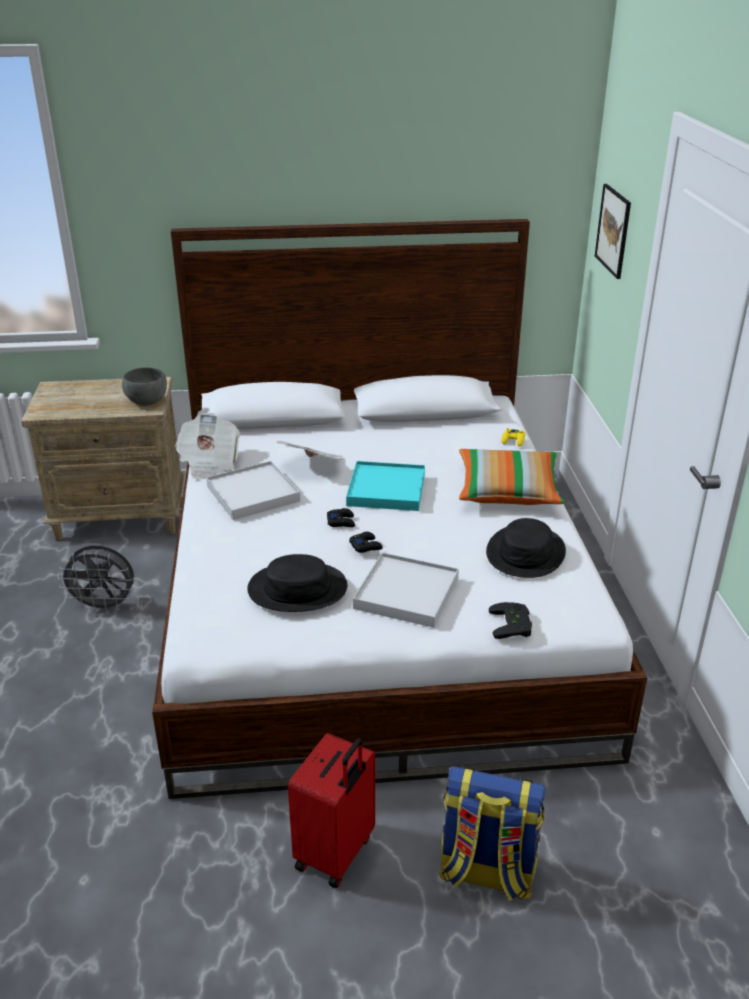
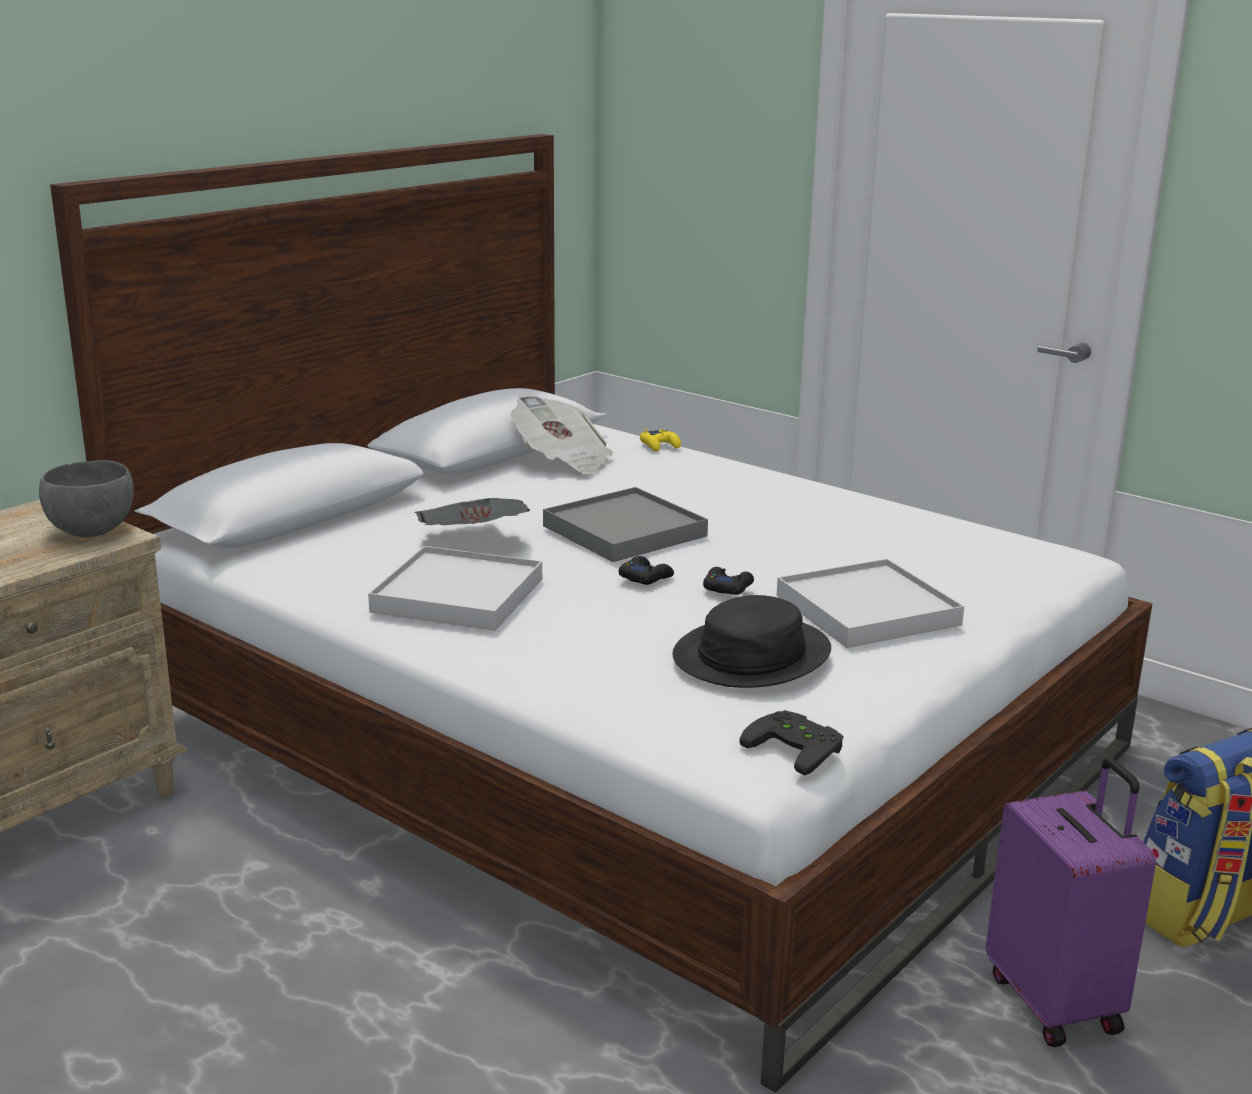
camera: 45 degrees left, 10 degrees down
(105, 606) = (224, 937): grey fan -> none
(209, 462) = (305, 589): newspaper -> newspaper (562, 461)
(336, 853) = (1056, 1002): red suitcase -> purple suitcase
(386, 490) = (624, 531): turquoise tray -> grey tray
(508, 491) = (755, 489): pillow -> none
(513, 624) = (1022, 589): black game controller -> black game controller (798, 747)
(526, 553) = (896, 530): black hat -> none
(613, 230) = (687, 125): picture -> none

